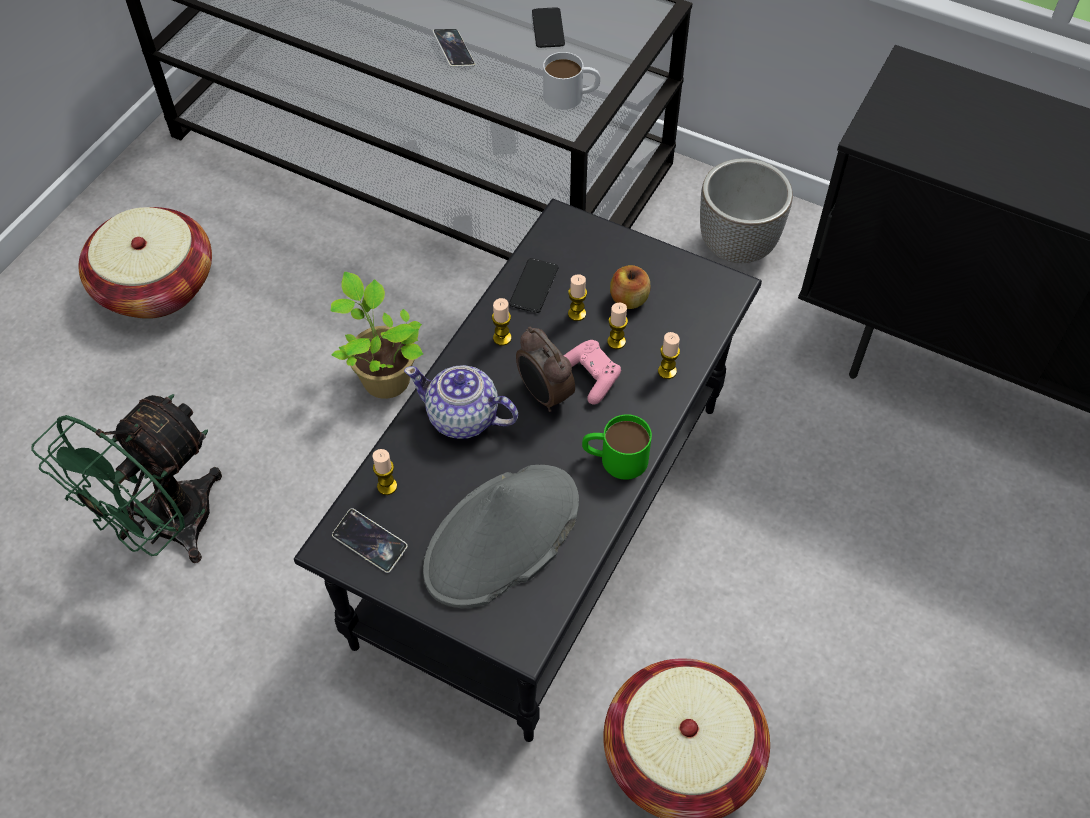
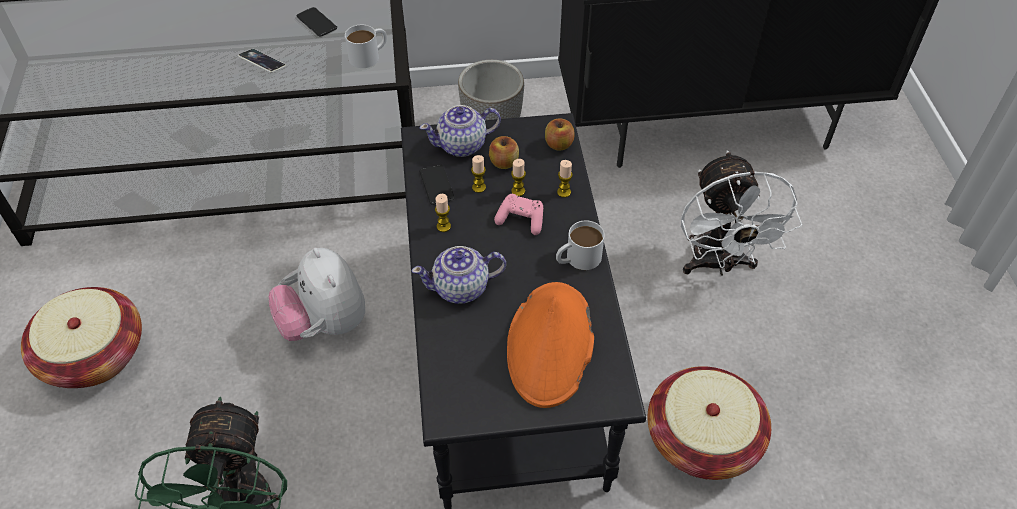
camera: 35 degrees left, 5 degrees down
(370, 543) = (468, 400): phone -> none
(384, 377) = (324, 323): potted plant -> plush toy
(387, 486) = (448, 358): candle -> none
(502, 537) = (550, 345): grey hat -> orange hat
(544, 395) = (501, 246): alarm clock -> none
(600, 254) = (462, 145): none -> teapot
(615, 458) = (577, 259): green mug -> white mug
(711, 311) = (559, 144): none -> apple
(876, 566) = (718, 264): none -> white fan

